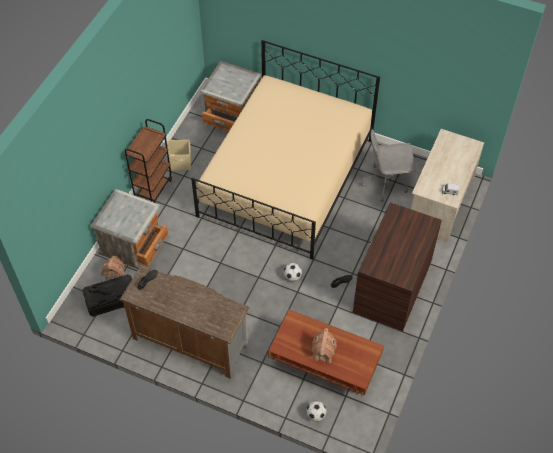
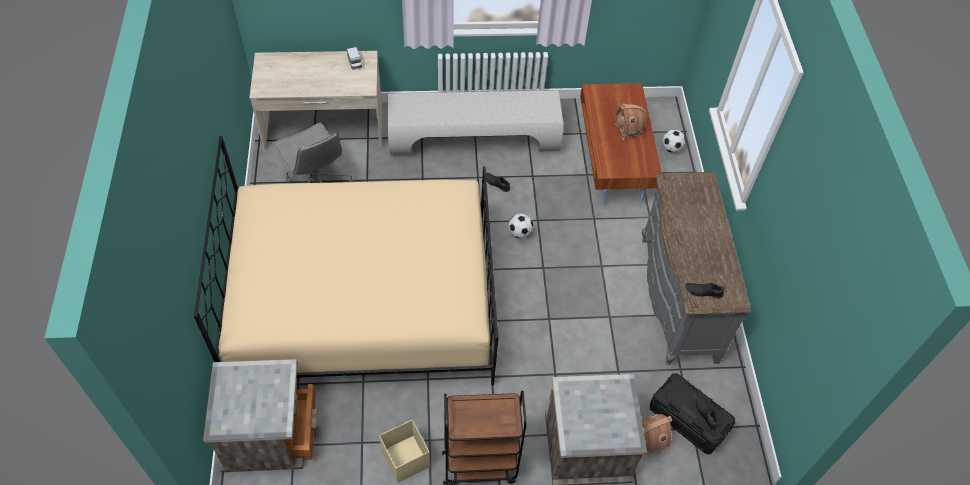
camera: 120 degrees left, 0 degrees up
(392, 287) = (473, 136): brown dresser -> grey bench

